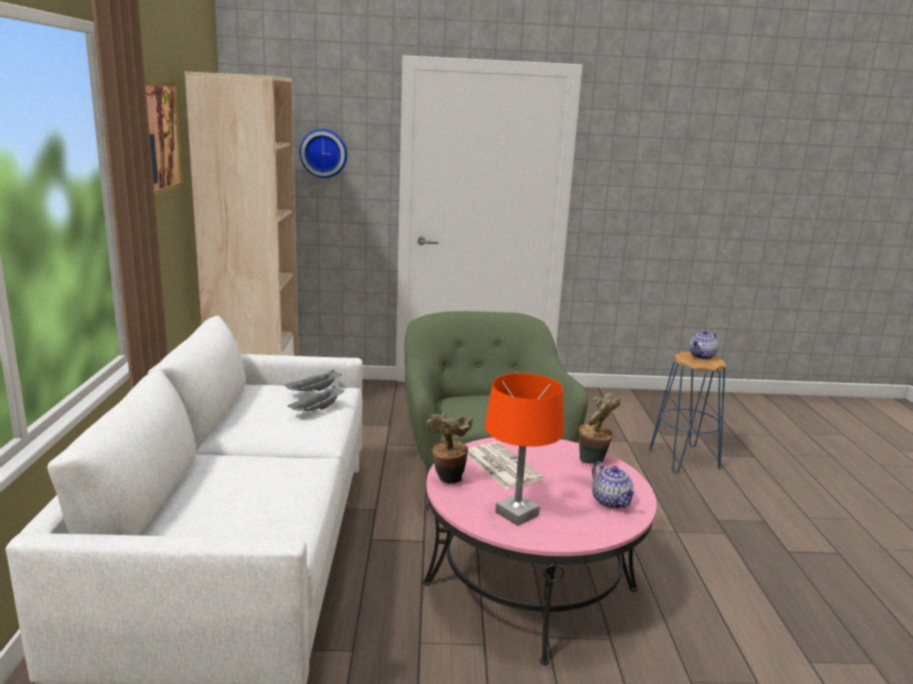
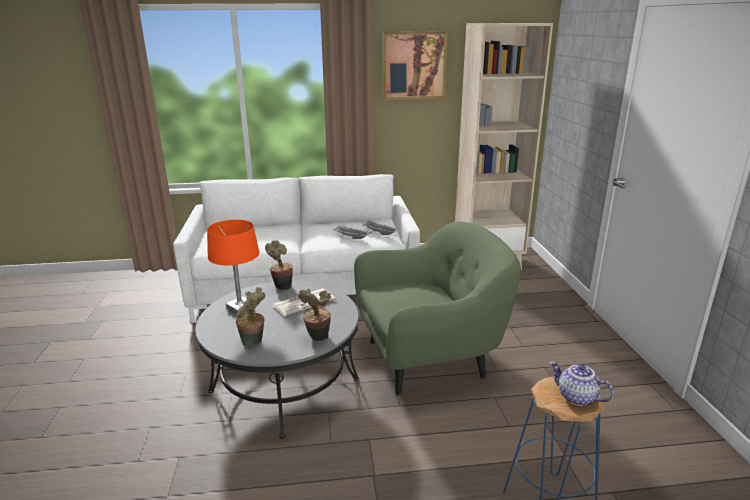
camera: 85 degrees right, 5 degrees up
(324, 153) = (587, 87): wall clock -> none
(530, 586) = (285, 385): pink coffee table -> grey coffee table
(611, 502) = (253, 343): teapot -> potted plant

